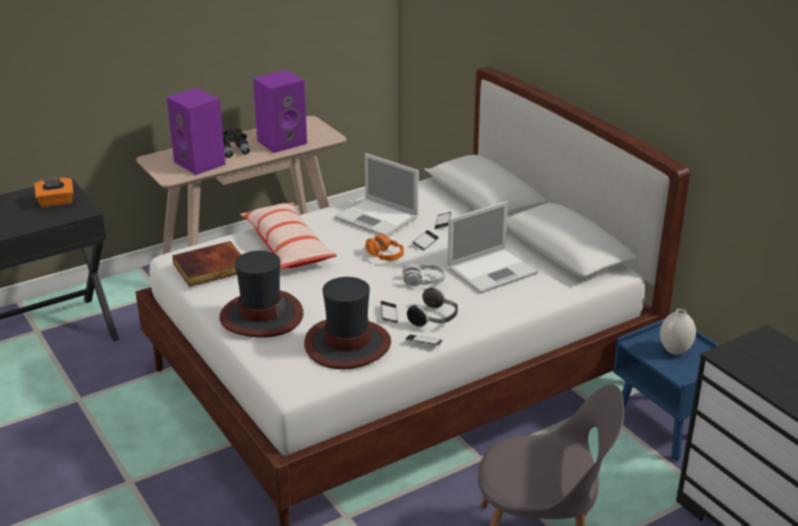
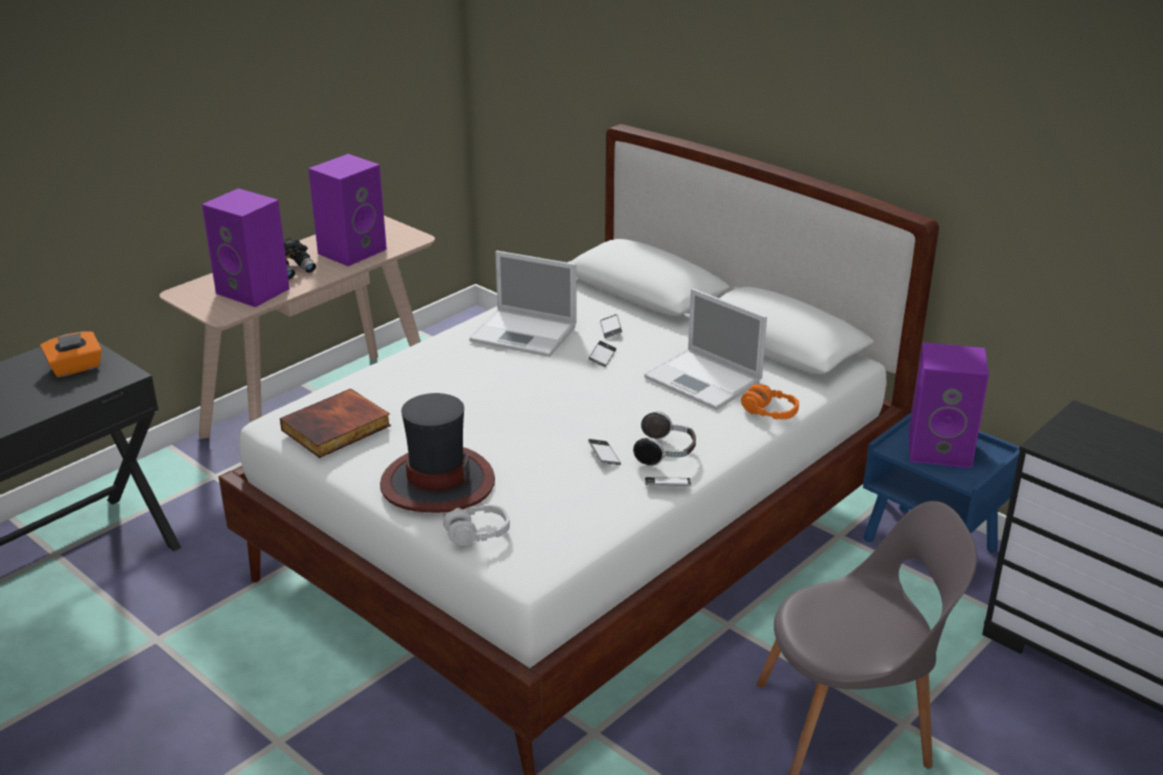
camera: 15 degrees left, 0 degrees up
(288, 247) = (426, 386): pillow -> none
(347, 344) = (571, 503): hat -> none
(384, 255) = (559, 380): orange headphones -> orange headphones (769, 412)
(423, 281) = (626, 406): grey headphones -> grey headphones (477, 533)
(493, 270) = (705, 380): laptop -> laptop turned 90 degrees clockwise
(675, 350) = (941, 449): white vase -> purple speaker

